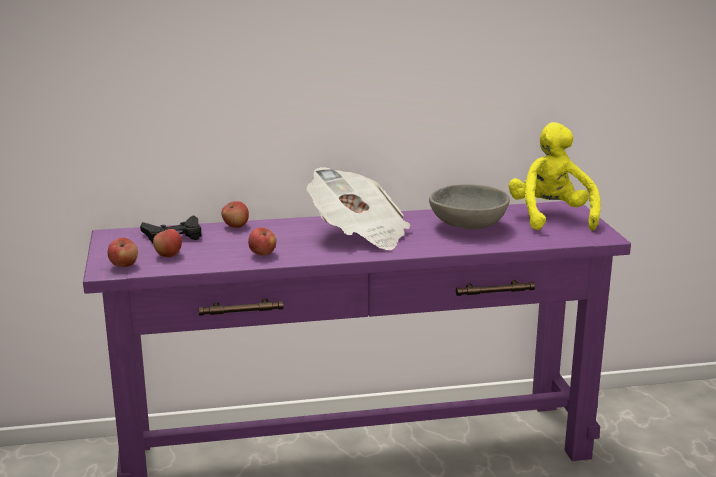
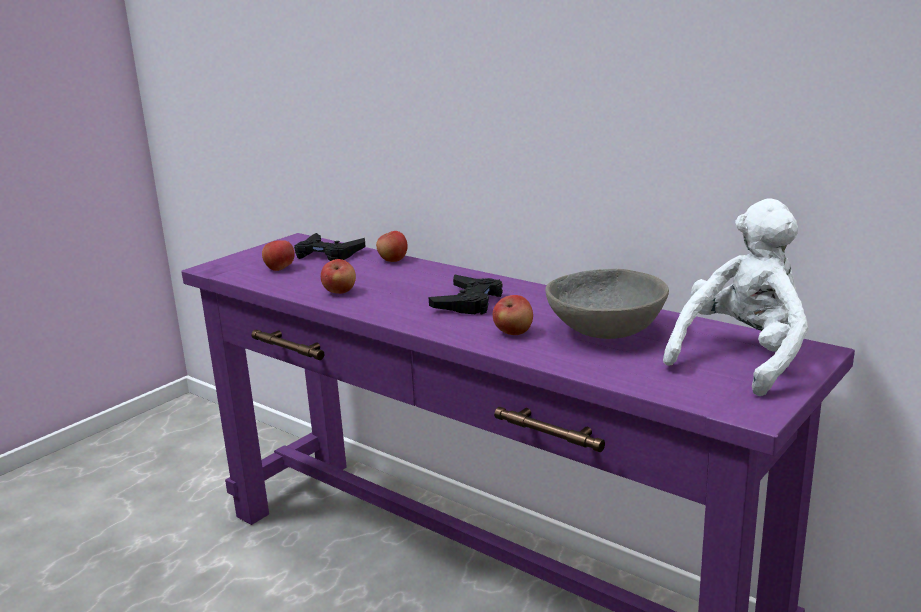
camera: 50 degrees right, 0 degrees up
(124, 265) = (232, 267): apple -> apple (513, 333)
(359, 234) = (468, 302): newspaper -> black game controller
(551, 217) = (742, 358): yellow plush toy -> white plush toy

